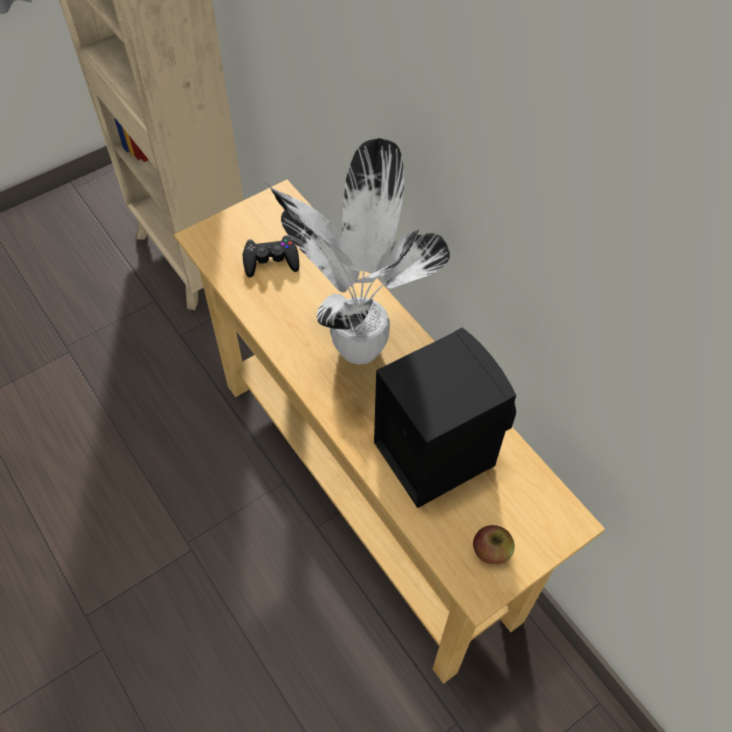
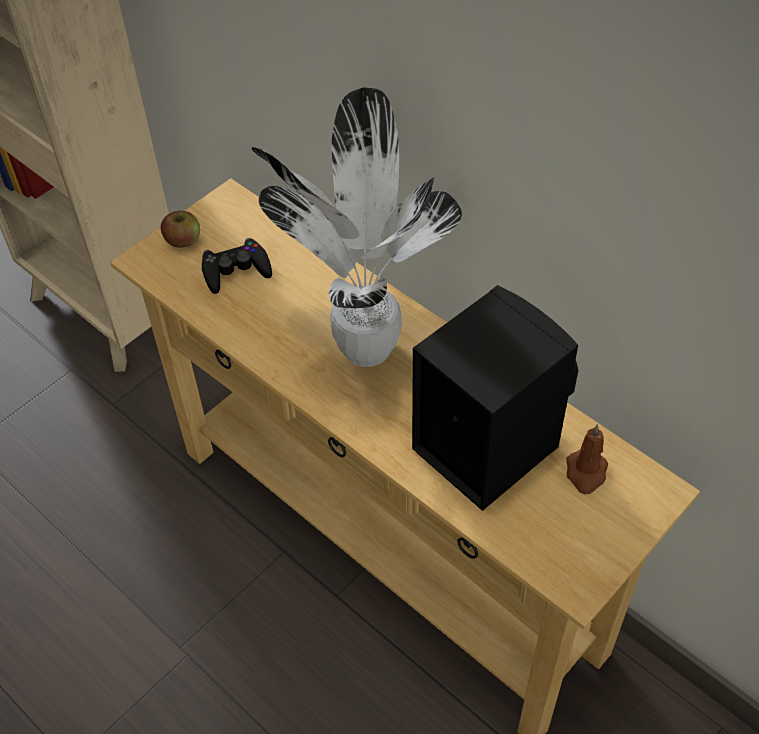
camera: 10 degrees left, 5 degrees down
(491, 551) = (579, 541): apple -> apple (183, 240)
(512, 493) = (586, 473): none -> brown candle

